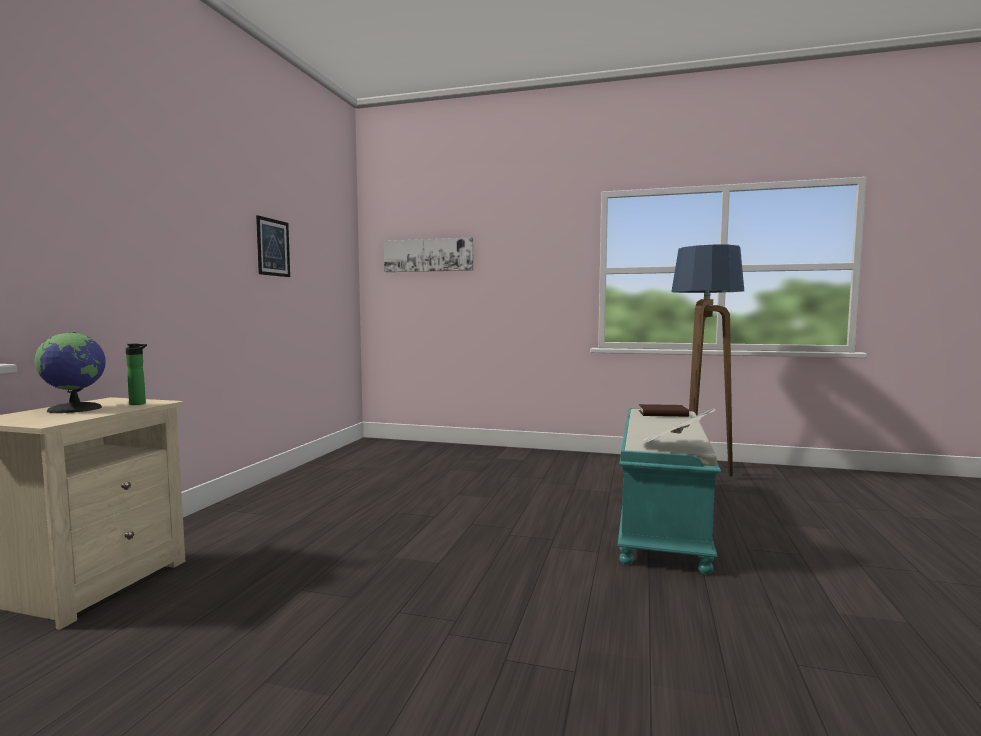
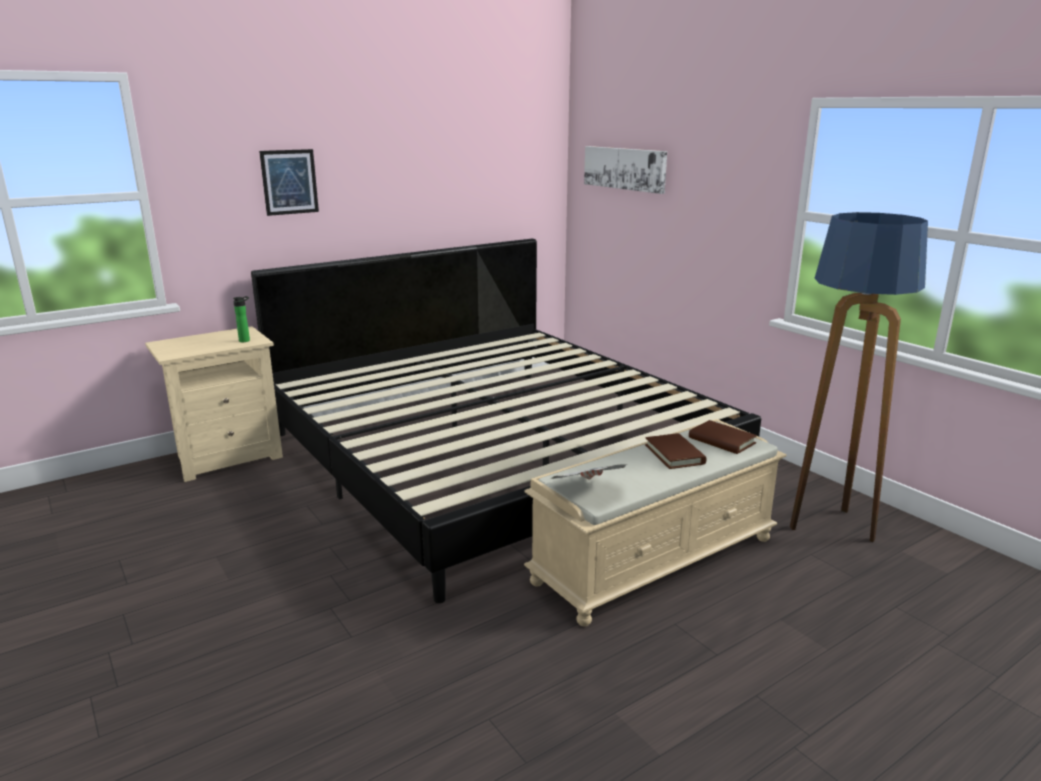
camera: 40 degrees right, 15 degrees up
(76, 409) = (209, 340): globe -> none
(273, 247) = (428, 177): picture -> picture (289, 182)
(423, 498) = (496, 455): none -> bed
(659, 520) = (655, 558): turquoise bench -> beige bench
(661, 423) = (674, 454): none -> brown book

